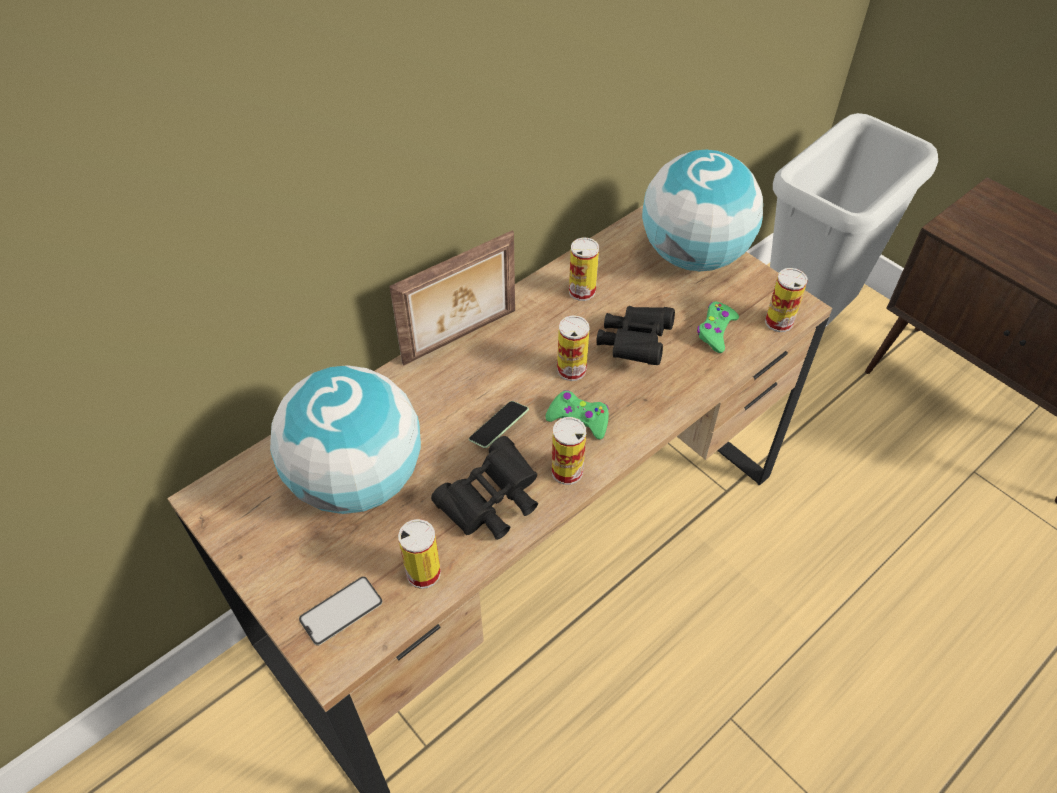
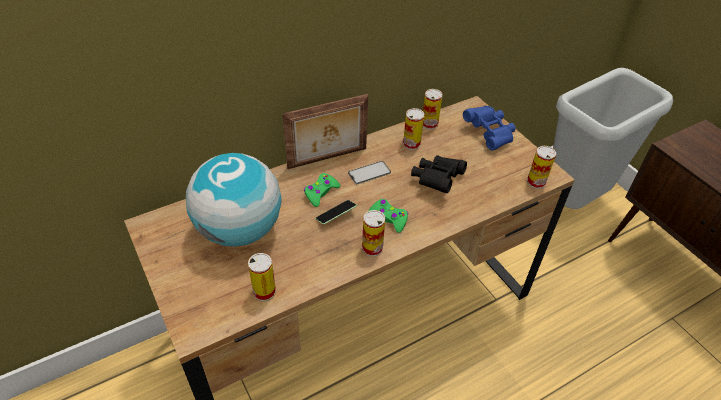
camera: 10 degrees right, 5 degrees down
(341, 610) = (207, 304): phone -> phone (369, 173)
(491, 503) = (318, 258): black binoculars -> none
(571, 369) = (392, 188): can -> can (429, 124)
(693, 255) = (489, 134): globe -> blue binoculars
(715, 331) = (492, 181): green game controller -> green game controller (320, 193)

